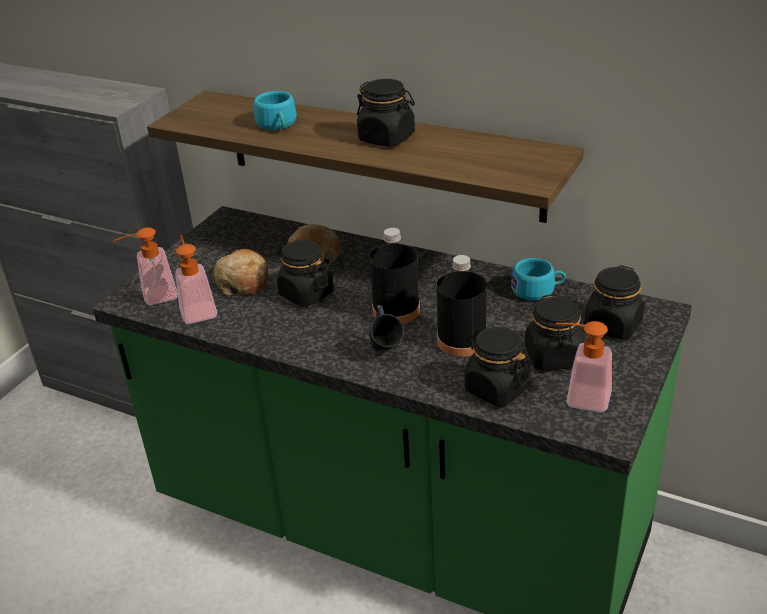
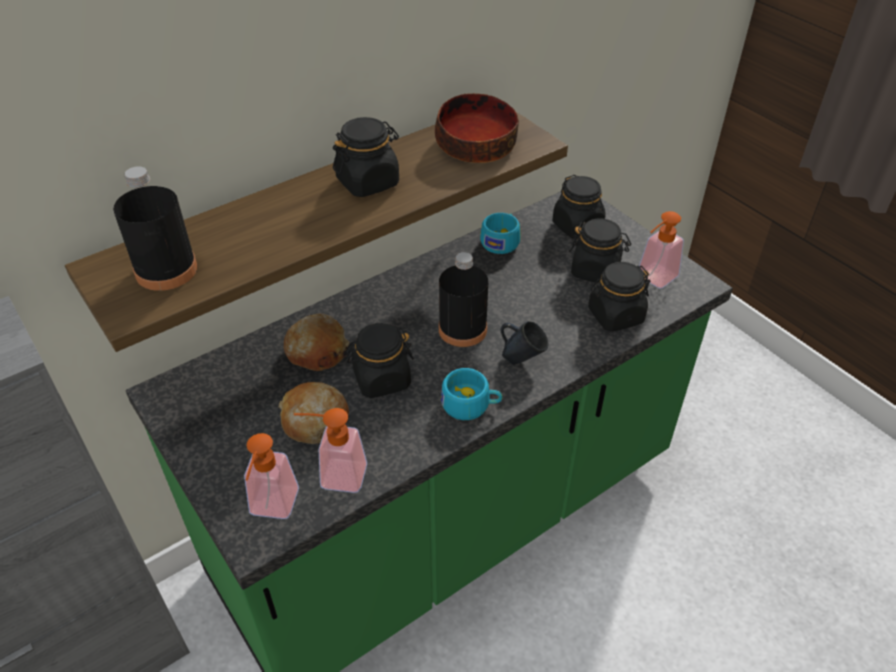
camera: 65 degrees left, 10 degrees up
(277, 125) = (250, 238): turquoise cup -> turquoise cup (471, 405)
(462, 341) = (538, 308): black bottle -> black bottle (166, 270)
(491, 159) = (475, 146): none -> bowl

